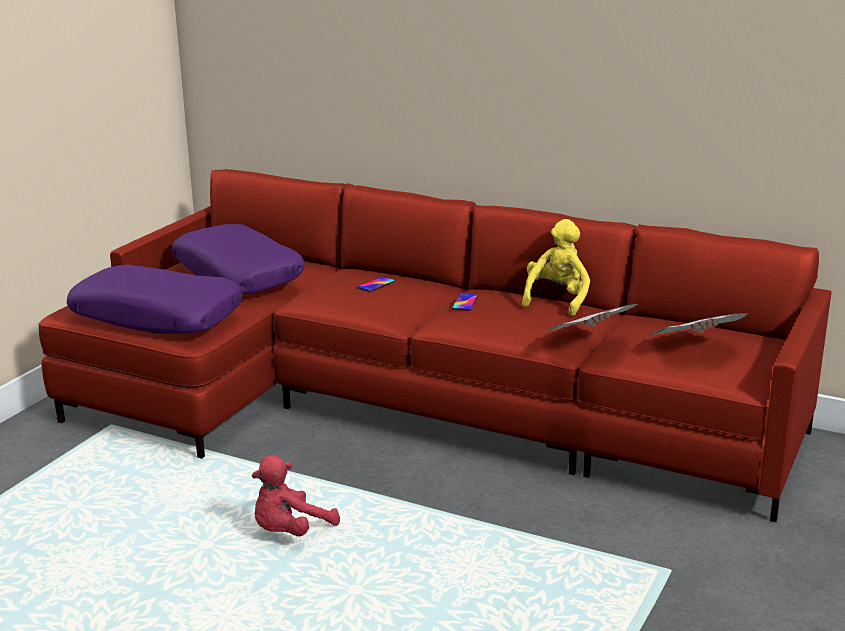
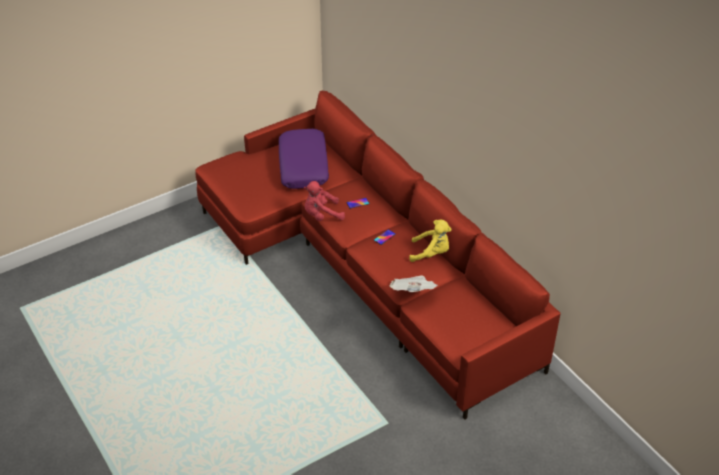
camera: 30 degrees right, 20 degrees up
(158, 316) = (244, 188): purple pillow -> none
(290, 531) = (251, 326): red plush toy -> red plush toy (322, 215)
(557, 299) = (432, 253): yellow plush toy -> yellow plush toy turned 45 degrees clockwise
(696, 347) = (460, 319): newspaper -> none

